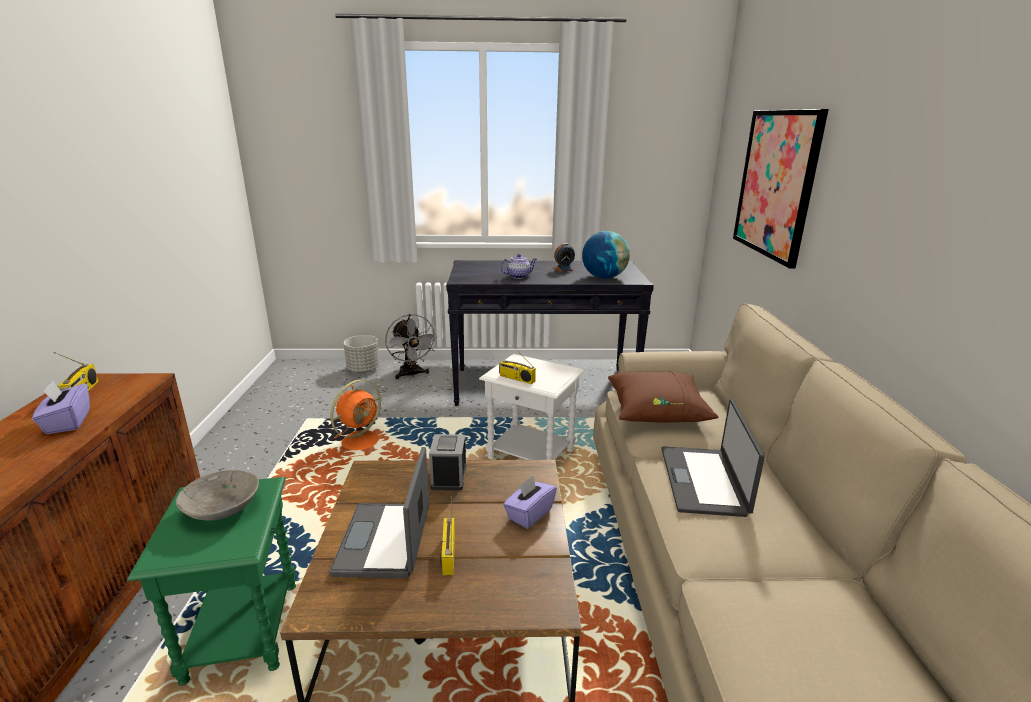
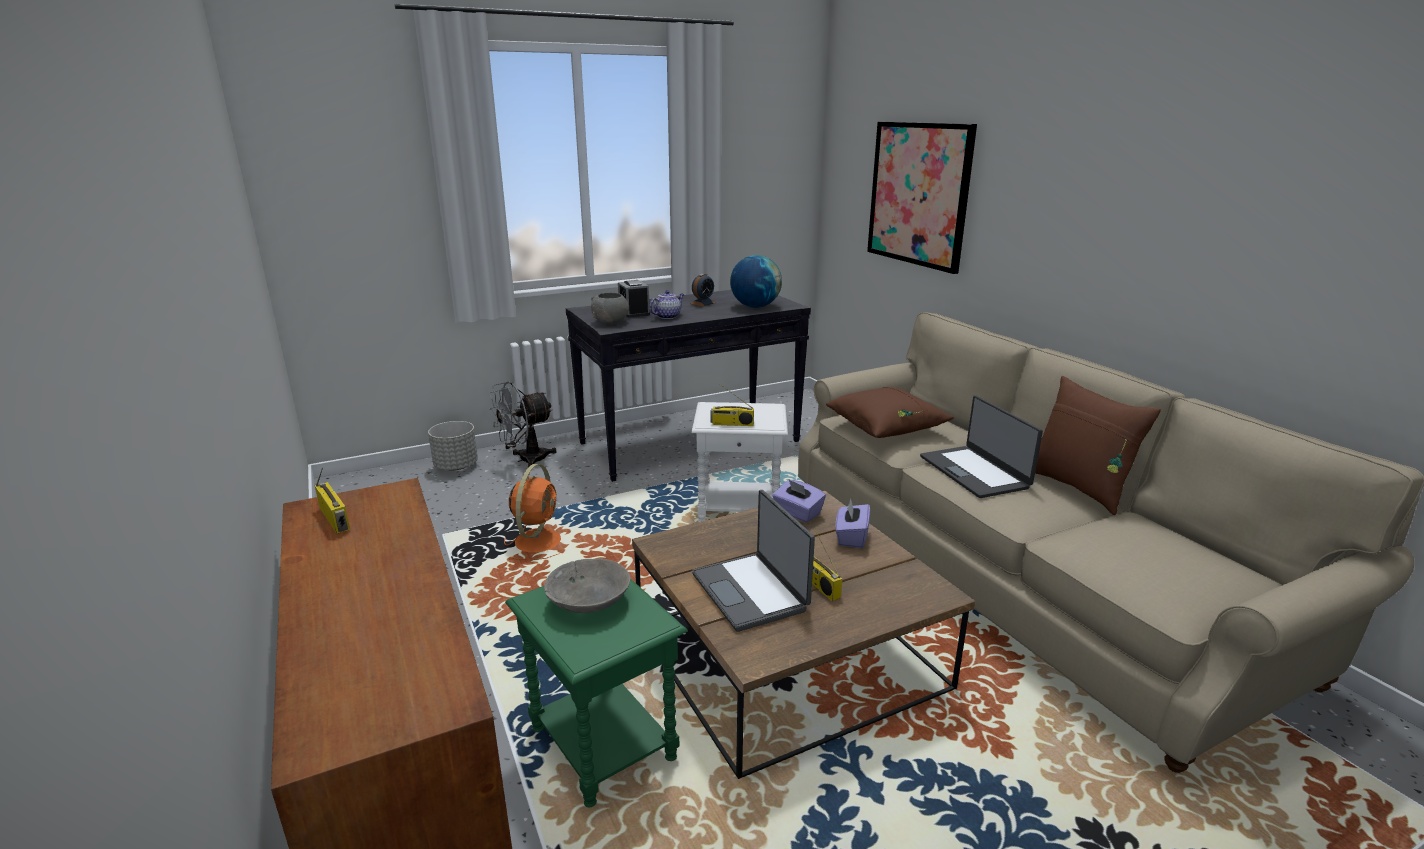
camera: 25 degrees left, 0 degrees up
(67, 422) = (380, 547): purple tissue box -> purple tissue box (797, 513)
(411, 374) = (525, 460): grey fan -> grey fan turned 105 degrees clockwise
(449, 477) = (746, 528): alarm clock -> alarm clock (634, 312)
(469, 275) = (611, 322): none -> grey bowl
(809, 533) = (1077, 489): none -> brown pillow

